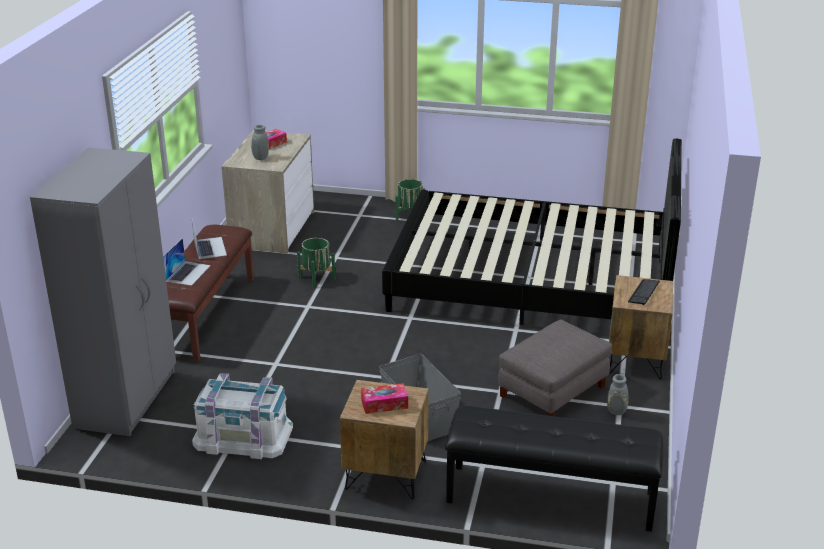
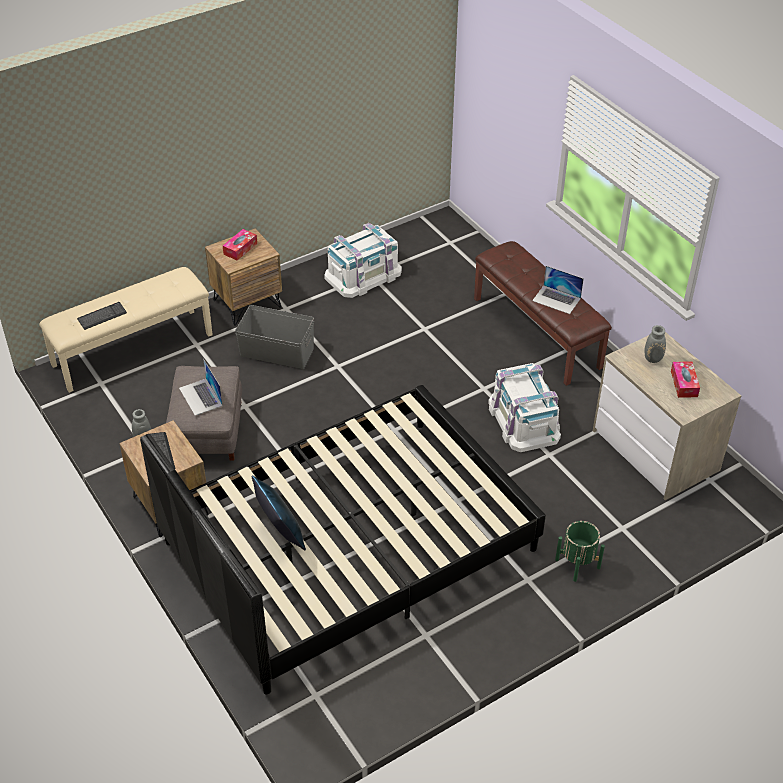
camera: 135 degrees right, 15 degrees up
(128, 398) = (467, 253): grey wardrobe -> none
(188, 273) = (526, 270): laptop -> laptop (201, 397)
(316, 278) = (524, 420): green planter -> white storage box
(550, 497) = (132, 349): black bench -> beige bench
(591, 430) = (102, 316): none -> keyboard
(593, 251) = (279, 532): none -> blue pillow

